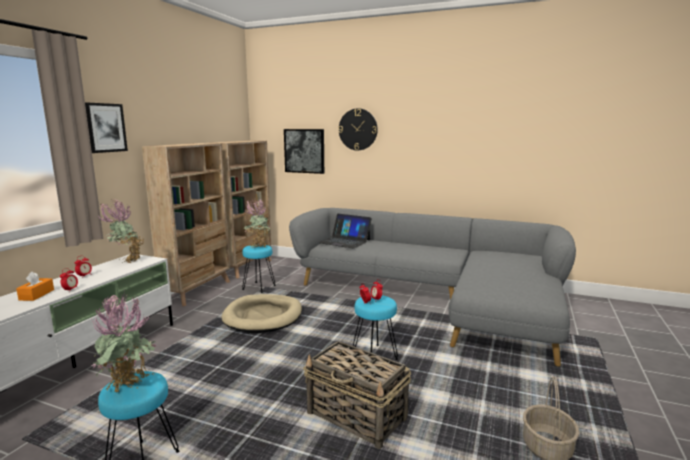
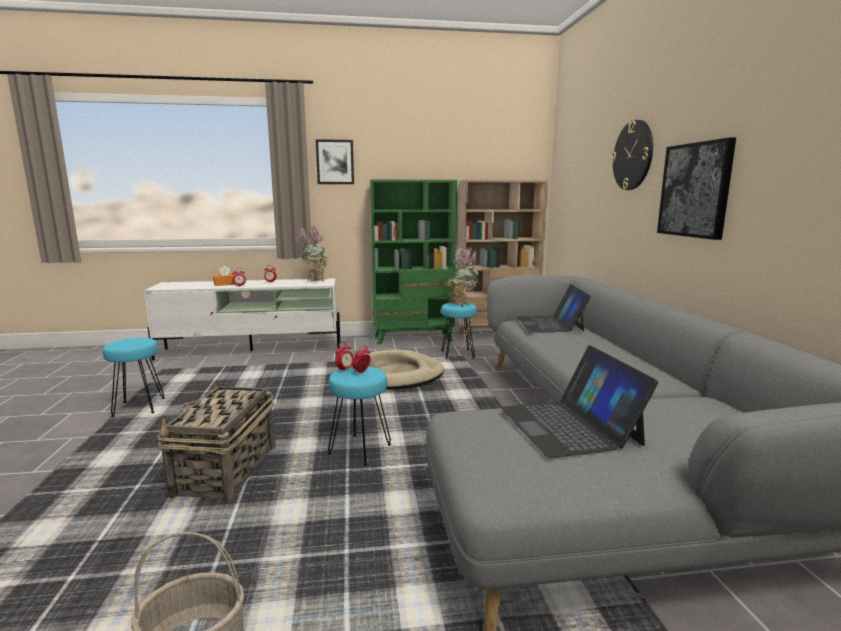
camera: 60 degrees right, 0 degrees up
(130, 389) = (123, 343): potted plant -> none
(198, 291) = (413, 338): beige bookcase -> green bookcase
(304, 151) = (584, 193): picture -> picture (695, 190)
(500, 274) = (569, 425): none -> laptop

